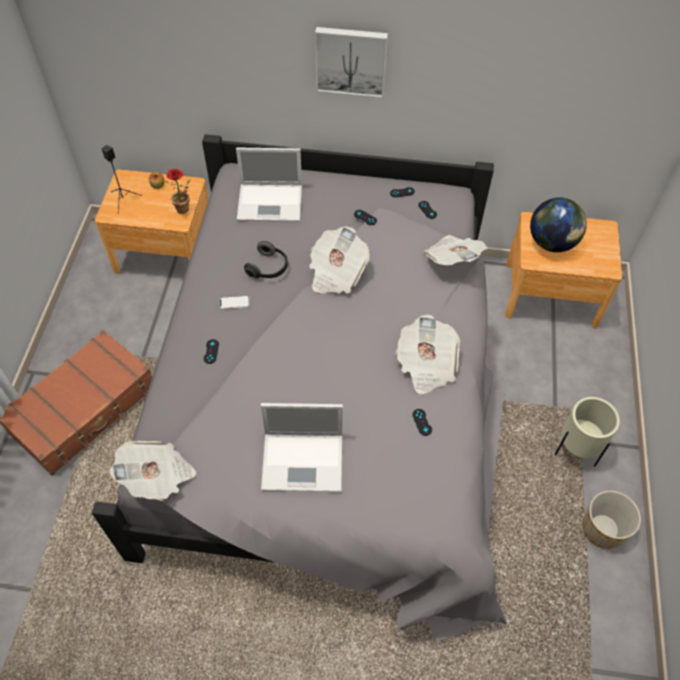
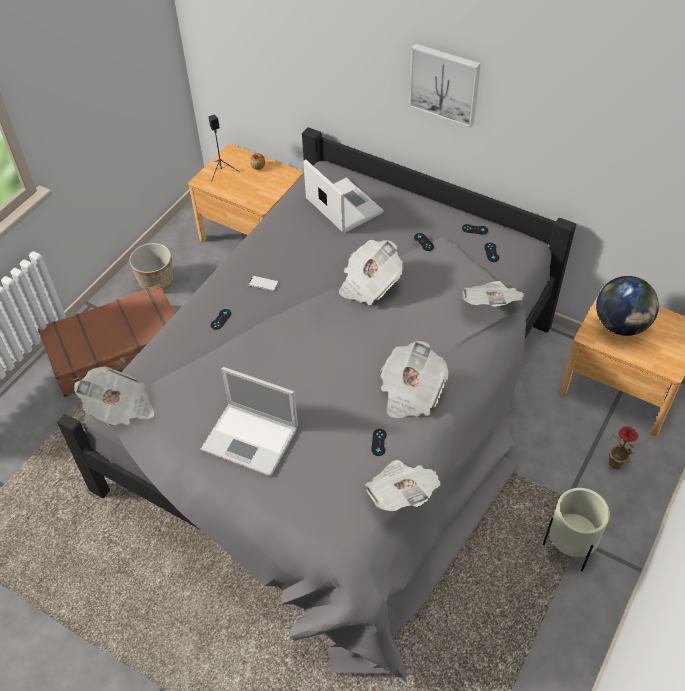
camera: 25 degrees right, 5 degrees down
(184, 211) = (270, 195): potted plant -> potted plant (617, 466)
(268, 268) = (310, 262): headphones -> none
(271, 202) = (343, 205): laptop -> laptop turned 150 degrees counterclockwise
(466, 464) = (401, 494): none -> newspaper
(602, 529) = (558, 635): planter -> planter (155, 281)

